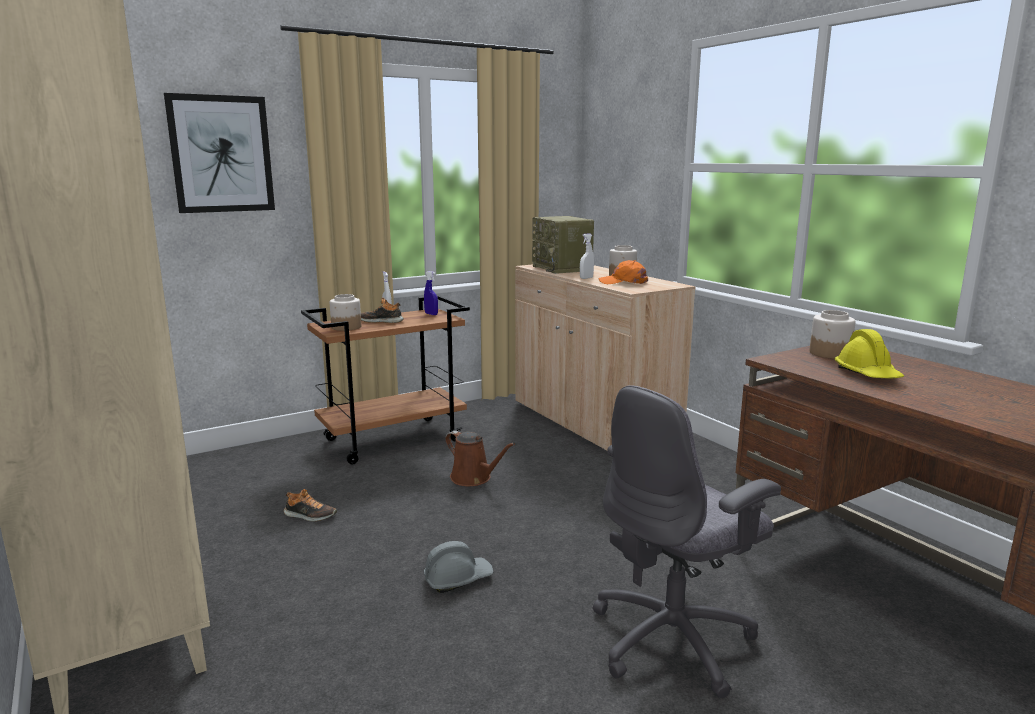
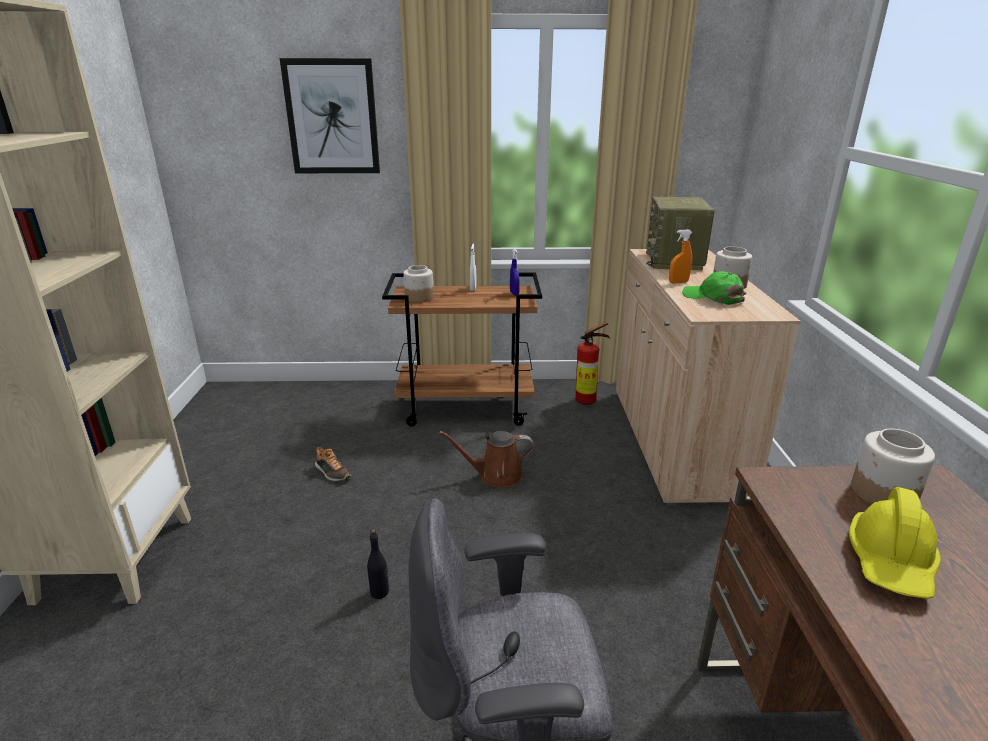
camera: 30 degrees right, 10 degrees up
(381, 321) = (458, 295): shoe -> none
(458, 579) = (380, 592): grey hard hat -> black bottle
(473, 478) = (496, 476): brown watering can -> brown watering can turned 105 degrees clockwise
(499, 412) = (589, 401): none -> fire extinguisher
(586, 278) = (678, 282): white spray bottle -> orange spray bottle
(623, 282) = (713, 297): orange cap -> green cap

